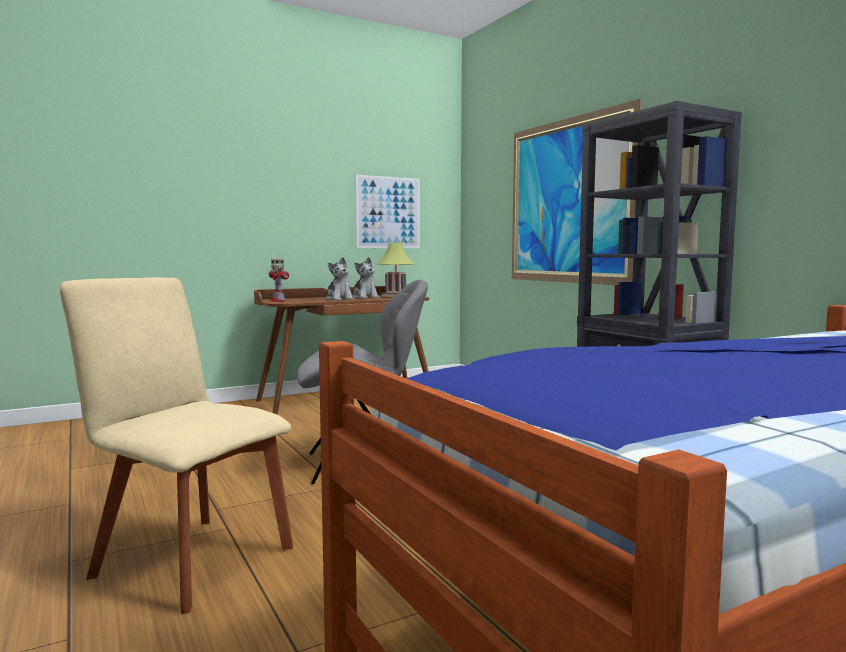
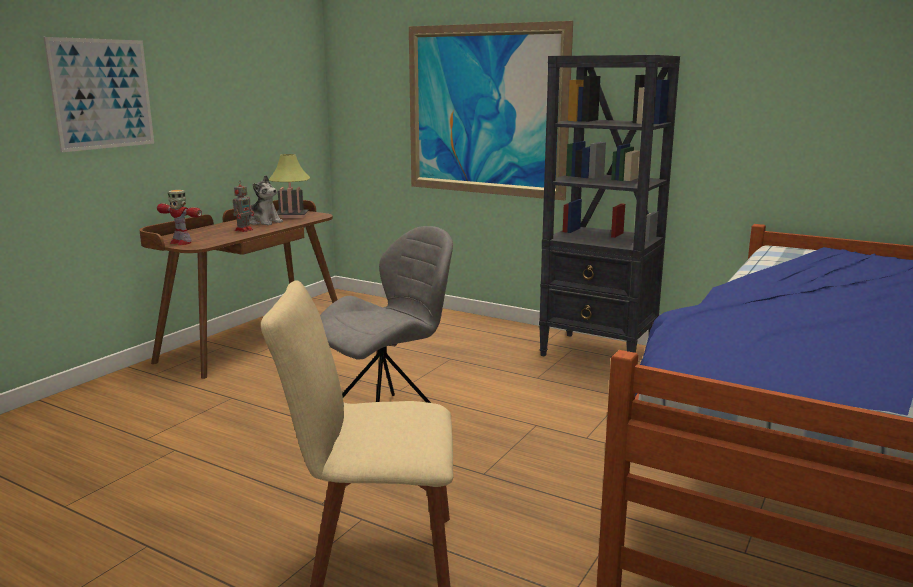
camera: 30 degrees left, 10 degrees up
(339, 299) = (244, 230): plush toy -> toy robot
(388, 212) = (261, 113): picture -> picture (102, 94)

